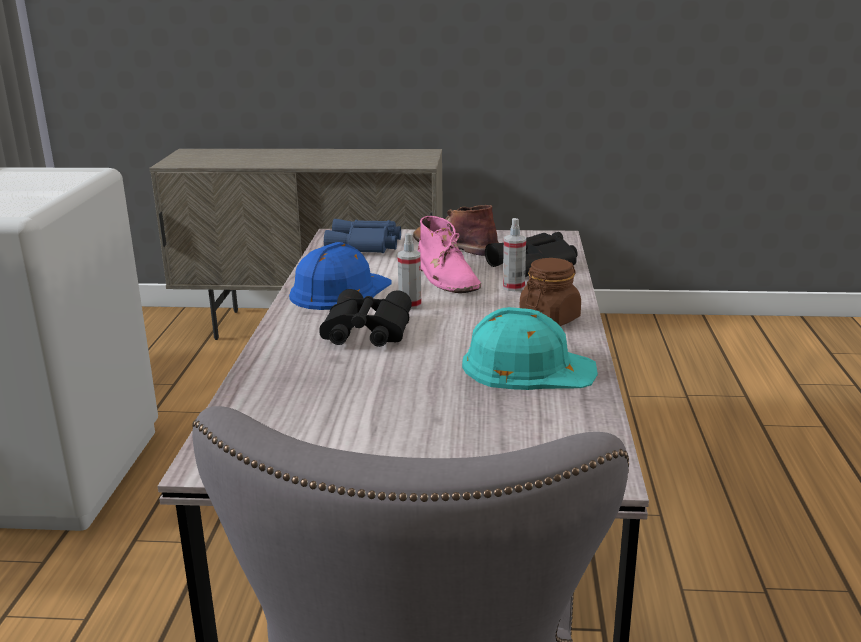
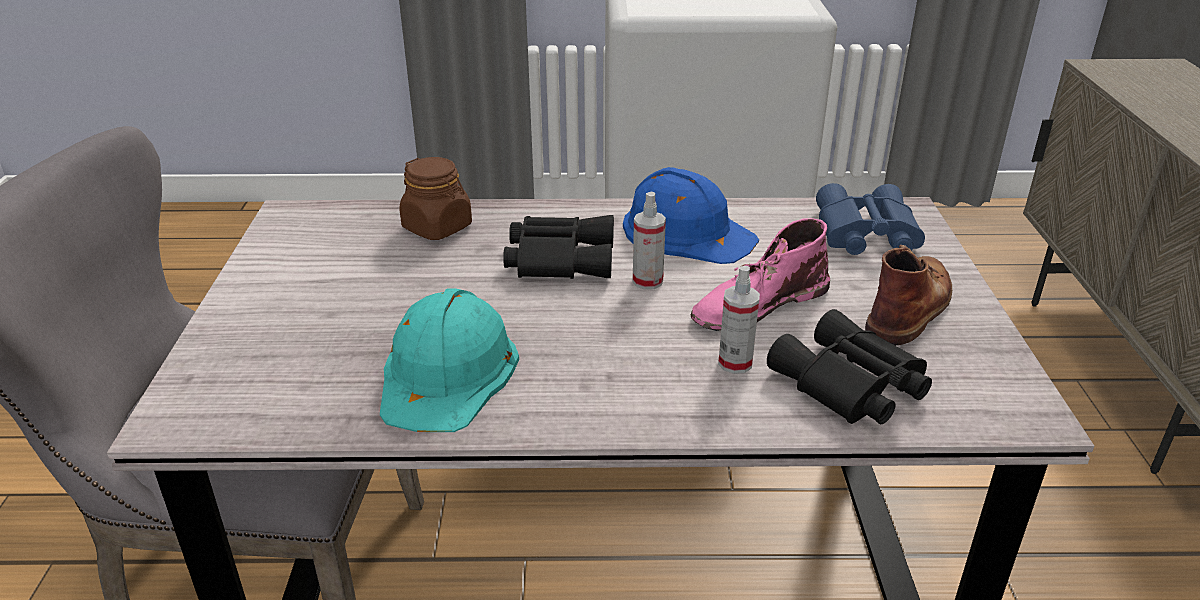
camera: 85 degrees right, 10 degrees up
(549, 318) = (610, 395): brown jar -> brown jar (438, 227)

